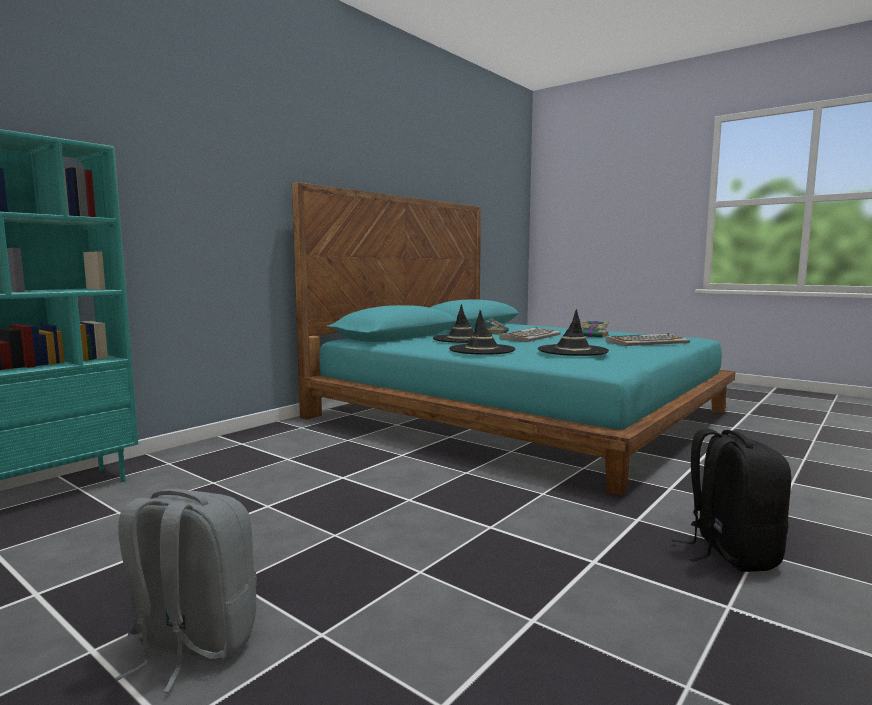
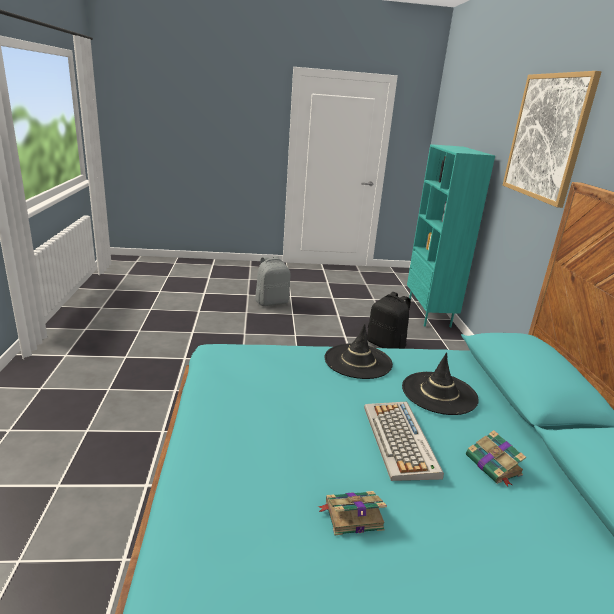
camera: 135 degrees right, 15 degrees up
(202, 136) = (547, 137): none -> picture
(572, 351) = (274, 375): black hat -> none
(647, 342) = (236, 489): keyboard -> none
(729, 553) = (123, 383): black backpack -> black backpack (386, 345)

